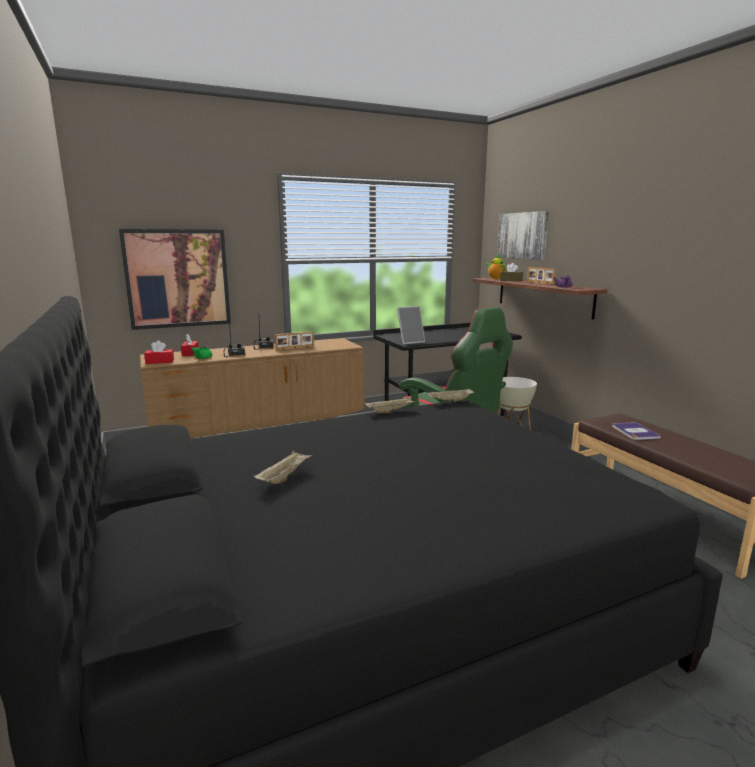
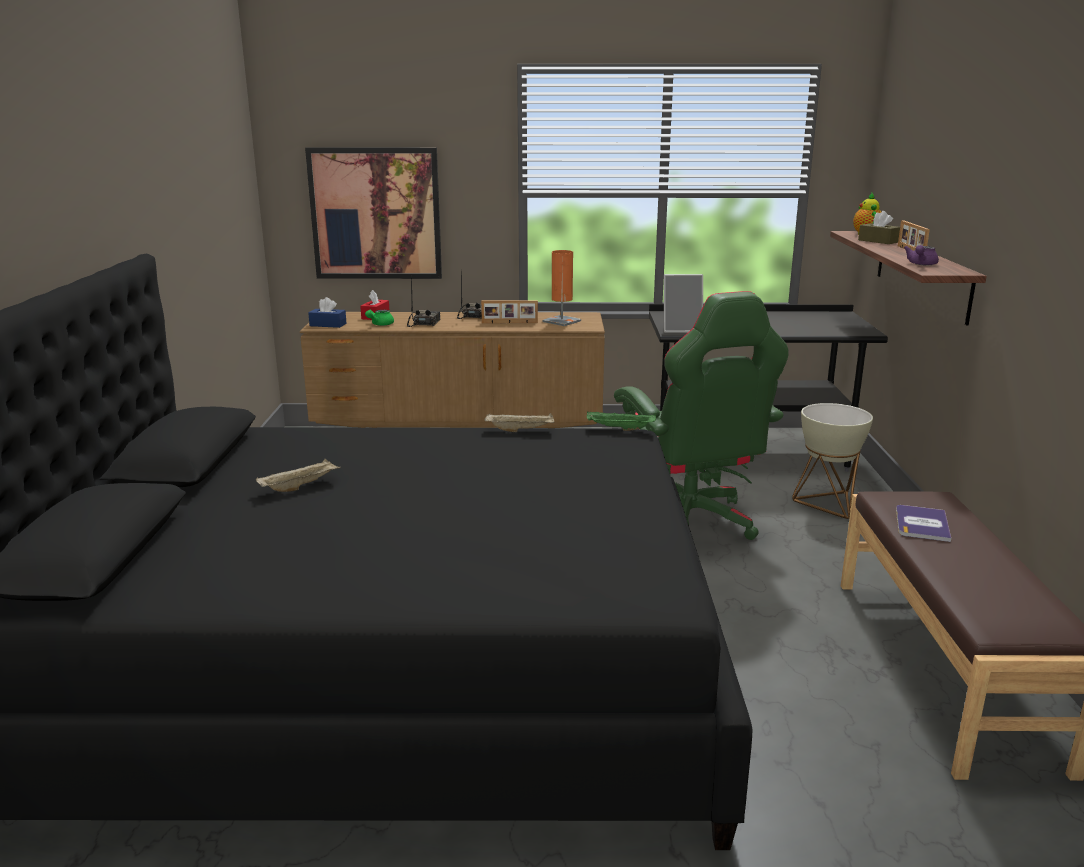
camera: 25 degrees right, 5 degrees up
(160, 362) = (328, 325): red tissue box -> blue tissue box
(328, 344) = (561, 321): none -> orange table lamp
(450, 401) = (619, 429): beige tray -> green tray
(522, 235) = (912, 163): picture -> none

